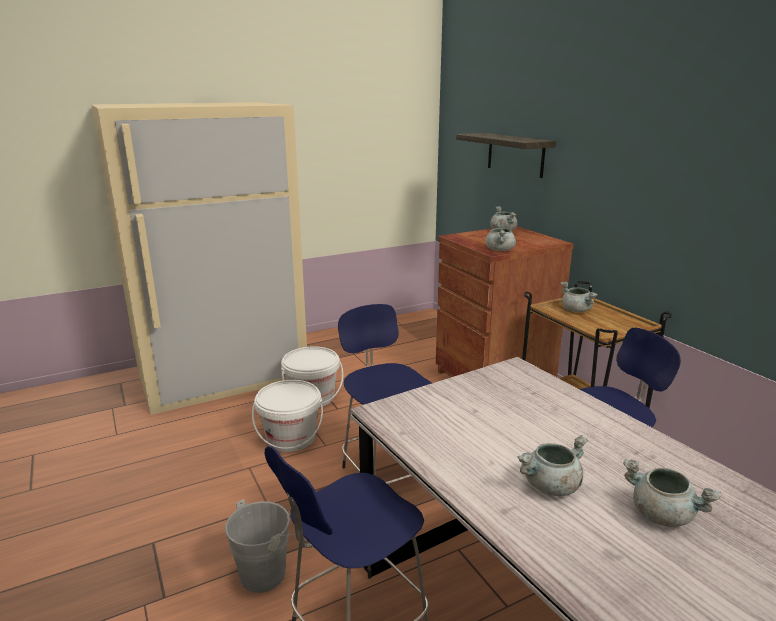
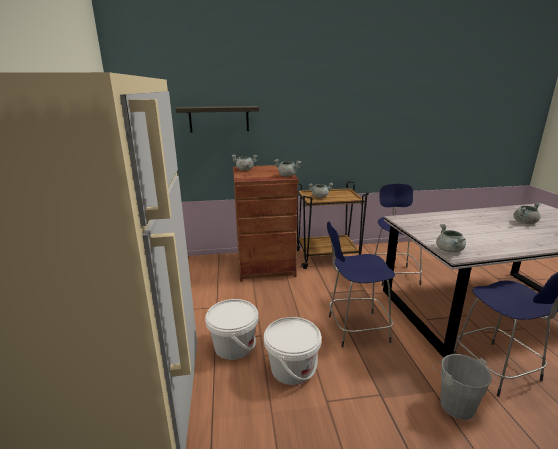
camera: 70 degrees left, 0 degrees up
(551, 486) = (515, 234): grey cooking pot -> grey cooking pot (449, 250)

